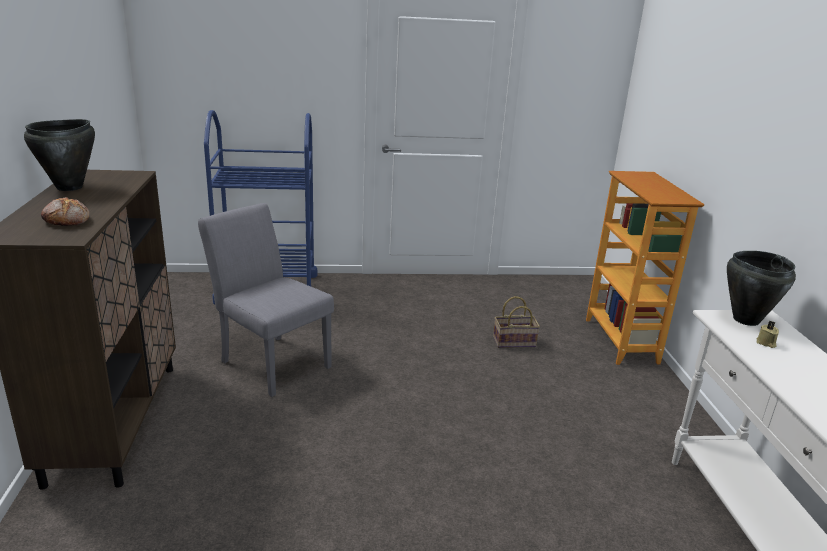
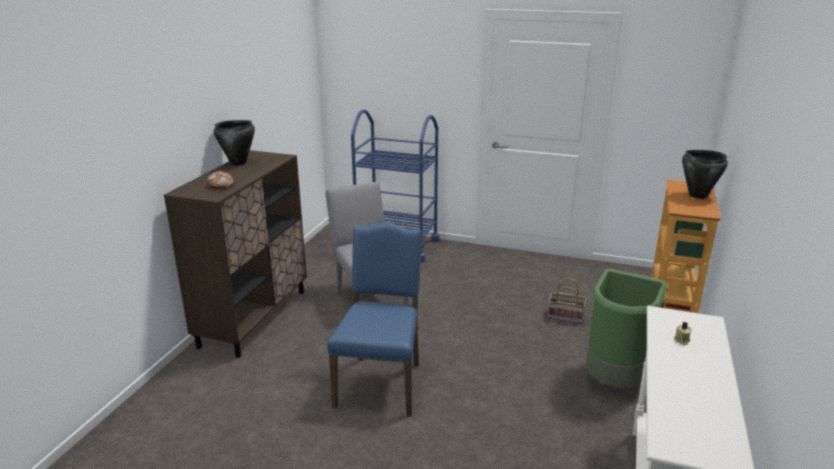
camera: 25 degrees right, 0 degrees up
(355, 473) = (381, 383): none -> blue chair
(612, 405) = (615, 380): none -> green trash can
(745, 320) = (685, 320): black cooking pot -> black cooking pot (697, 195)

